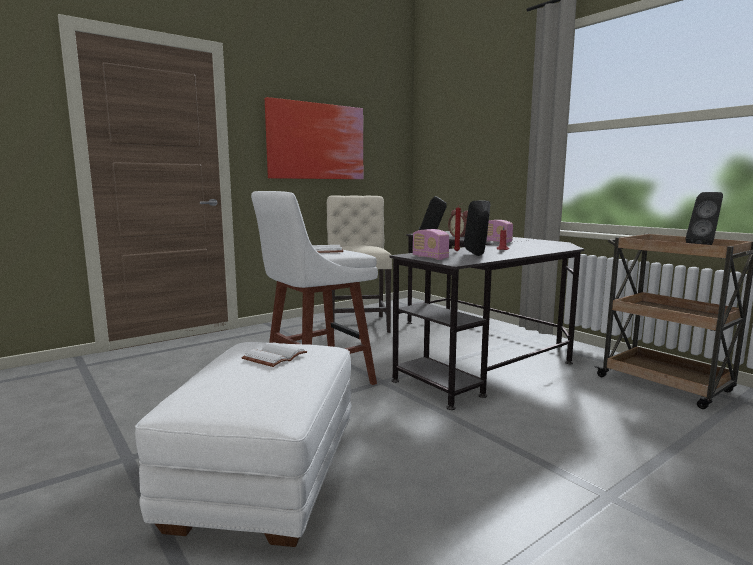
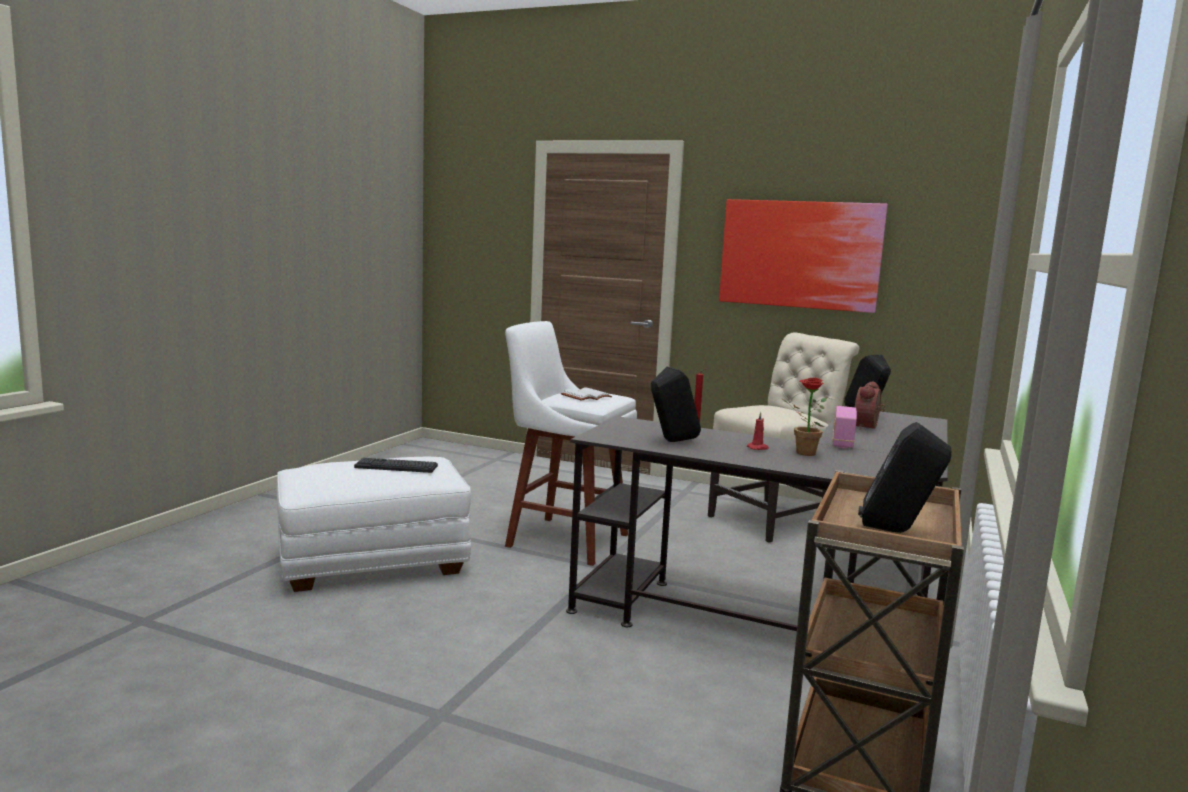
camera: 60 degrees right, 0 degrees up
(274, 356) = (396, 466): white book -> keyboard
(430, 257) = (619, 428): radio -> none
(516, 247) = (801, 453): none -> potted plant

